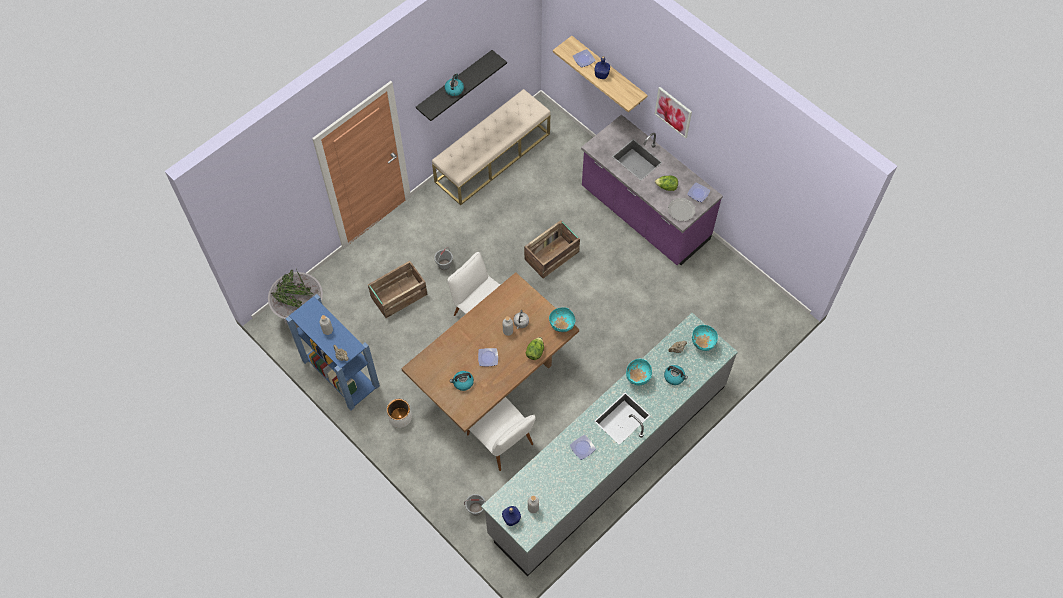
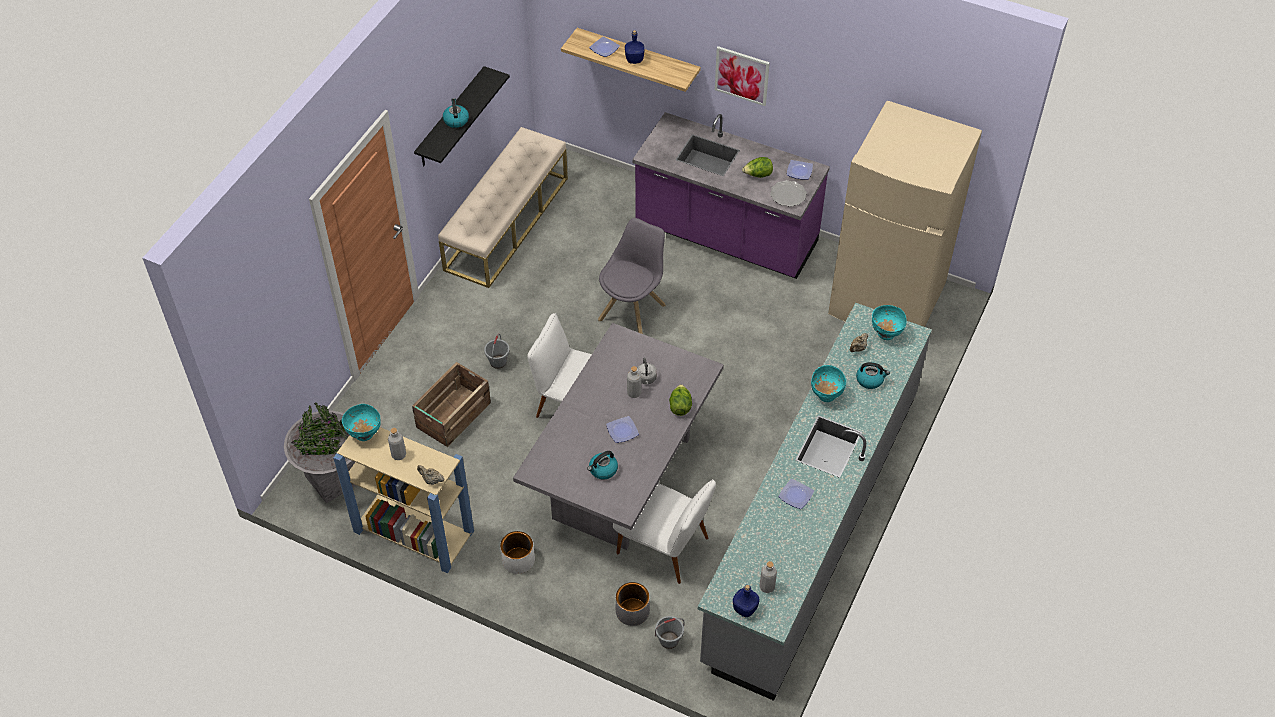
camera: 20 degrees left, 10 degrees down
(340, 372) = (413, 531): blue bookcase -> beige bookcase
(460, 480) = (632, 611): none -> grey planter
(493, 379) = (621, 477): brown dining table -> grey dining table
(552, 255) = (633, 312): crate -> grey chair
(561, 327) = (700, 368): turquoise bowl -> turquoise bowl (364, 434)
(740, 302) = (887, 299): none -> beige fridge

